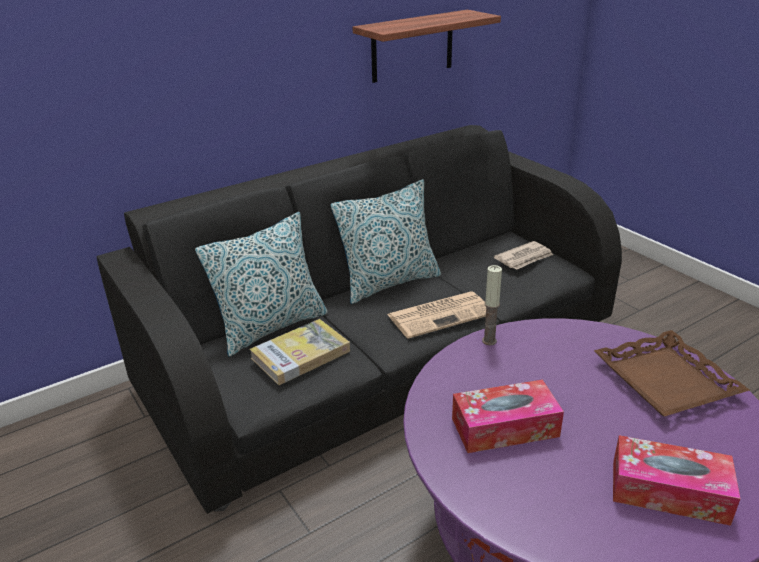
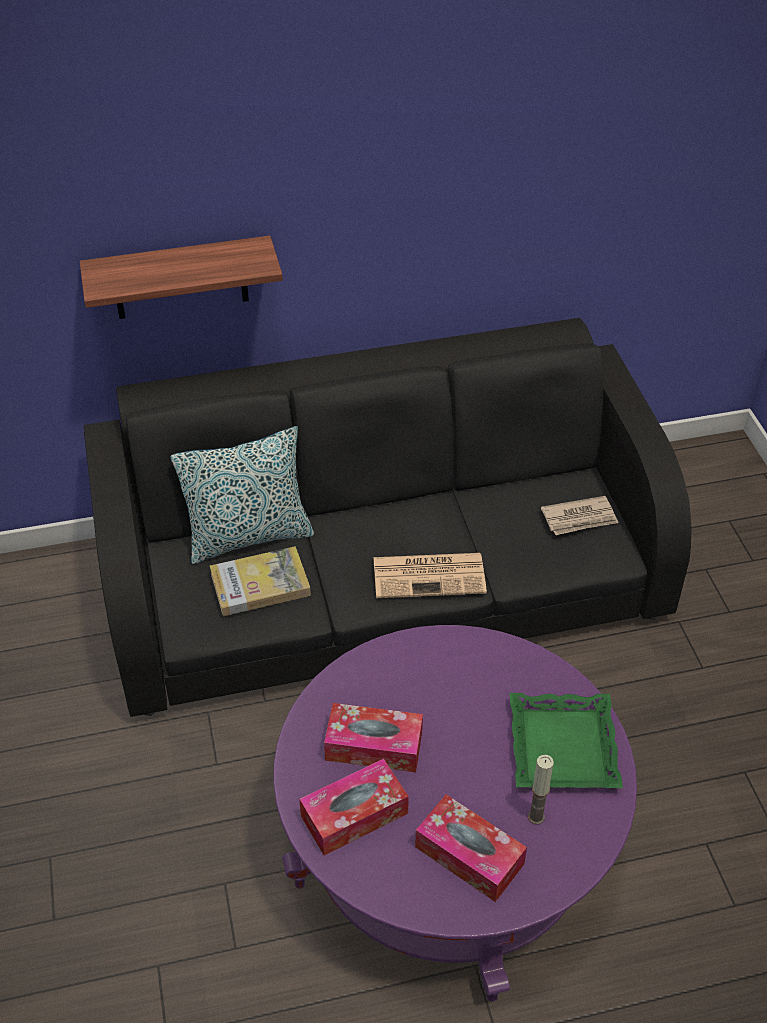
camera: 20 degrees right, 15 degrees up
(389, 282) = (402, 510): pillow -> none
(412, 46) = (499, 227): shelf -> shelf (180, 278)
(489, 341) = (425, 643): candle -> candle (536, 816)
(531, 491) = (354, 815): none -> tissue box
(664, 381) = (561, 747): brown tray -> green tray

